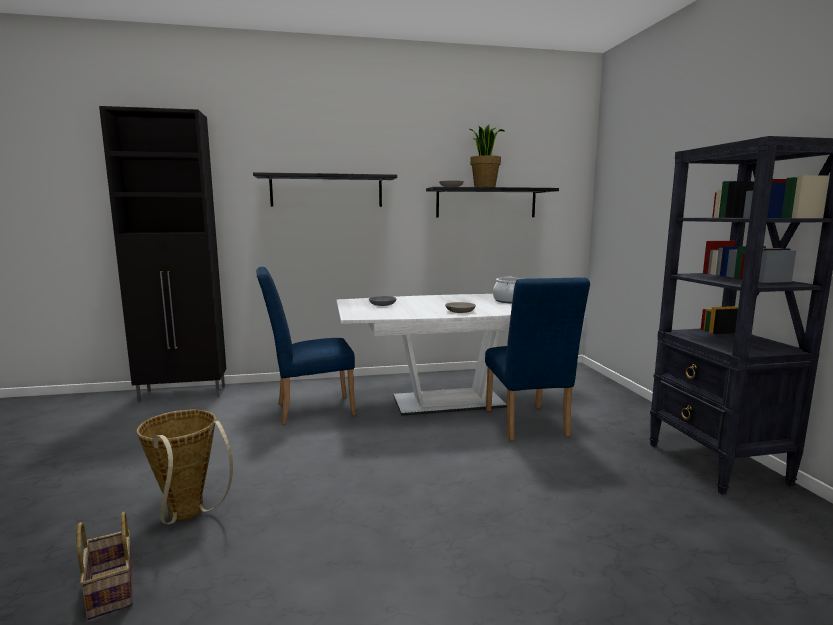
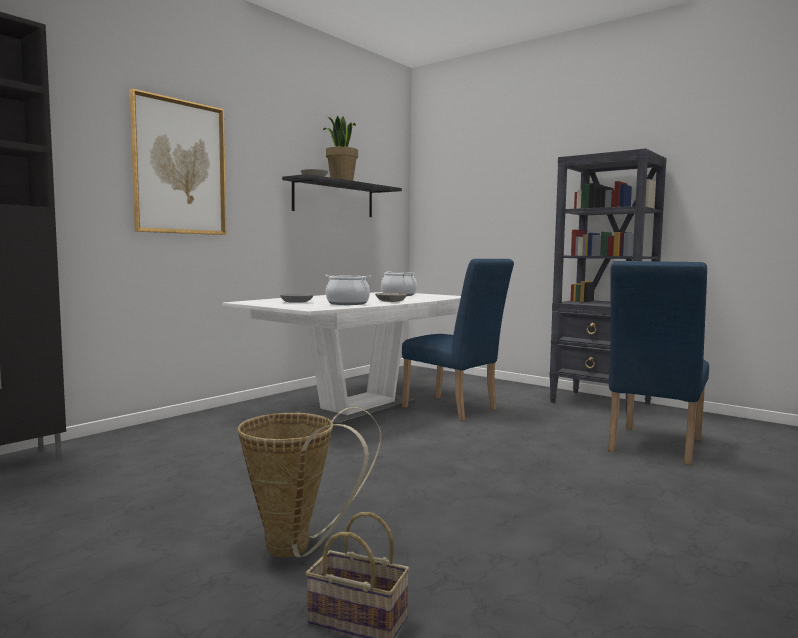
camera: 40 degrees left, 5 degrees down
(308, 409) = (224, 443): blue chair -> blue chair (653, 447)
(326, 191) = (179, 167): black shelf -> picture
(410, 311) = (347, 303): none -> cooking pot

